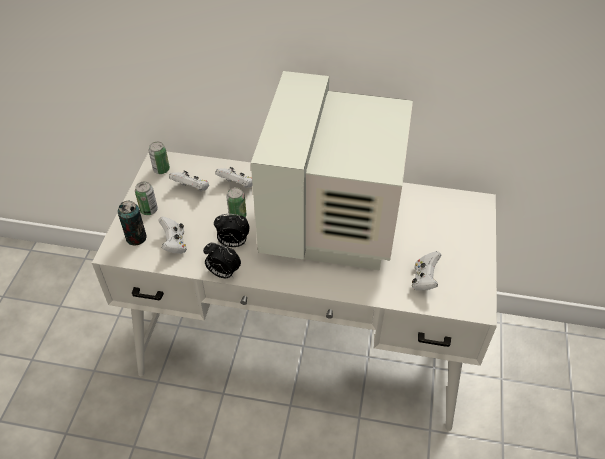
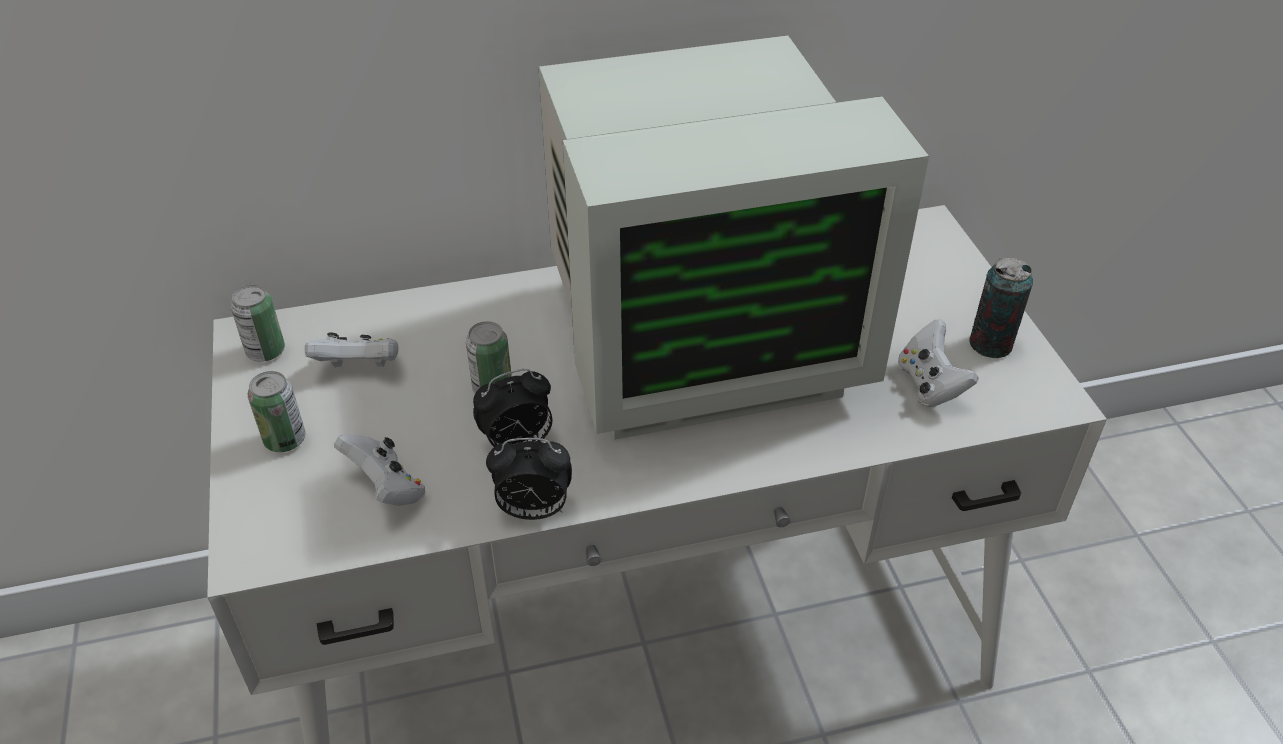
camera: 25 degrees left, 5 degrees down
(136, 238) = (289, 506): can -> can (990, 344)
(237, 185) = (455, 332): white game controller -> none
(334, 222) = (696, 338): monitor -> monitor turned 90 degrees counterclockwise

